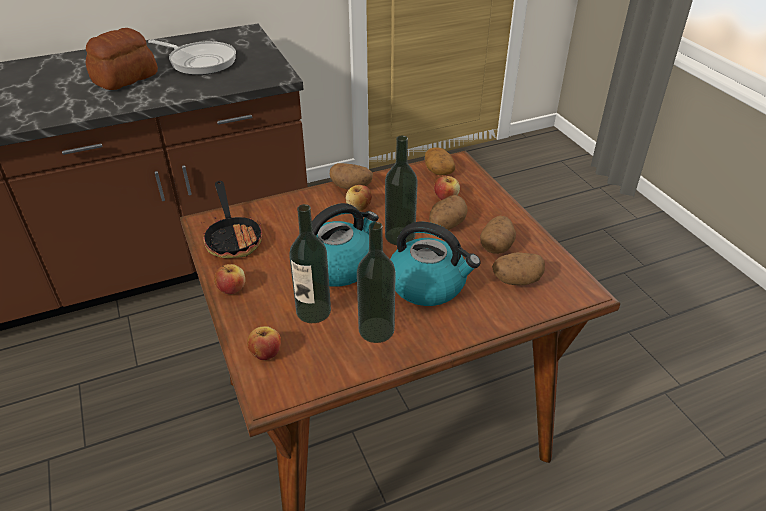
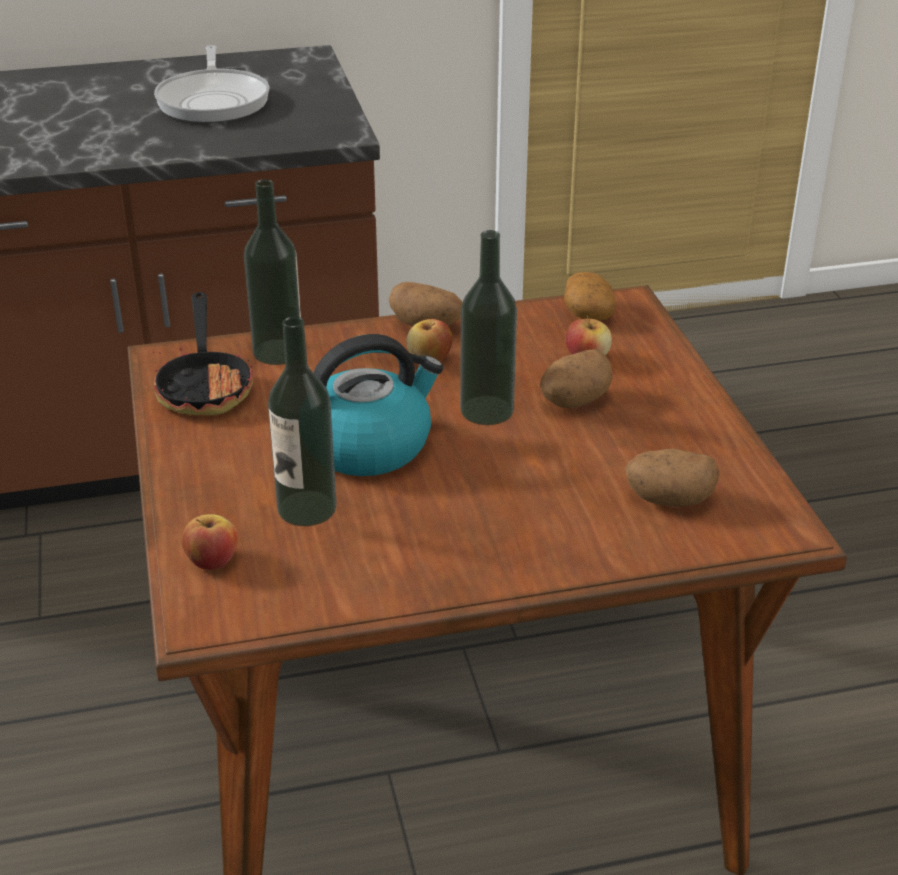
camera: 10 degrees right, 5 degrees down
(124, 78) = (82, 118): bread -> none
(200, 61) = (214, 101): frying pan -> frying pan turned 45 degrees clockwise
(232, 289) = (183, 461): apple -> none
(376, 330) = (403, 547): bottle -> bottle (278, 352)
(428, 285) = (512, 490): kettle -> none
(496, 246) = (652, 443): potato -> none

